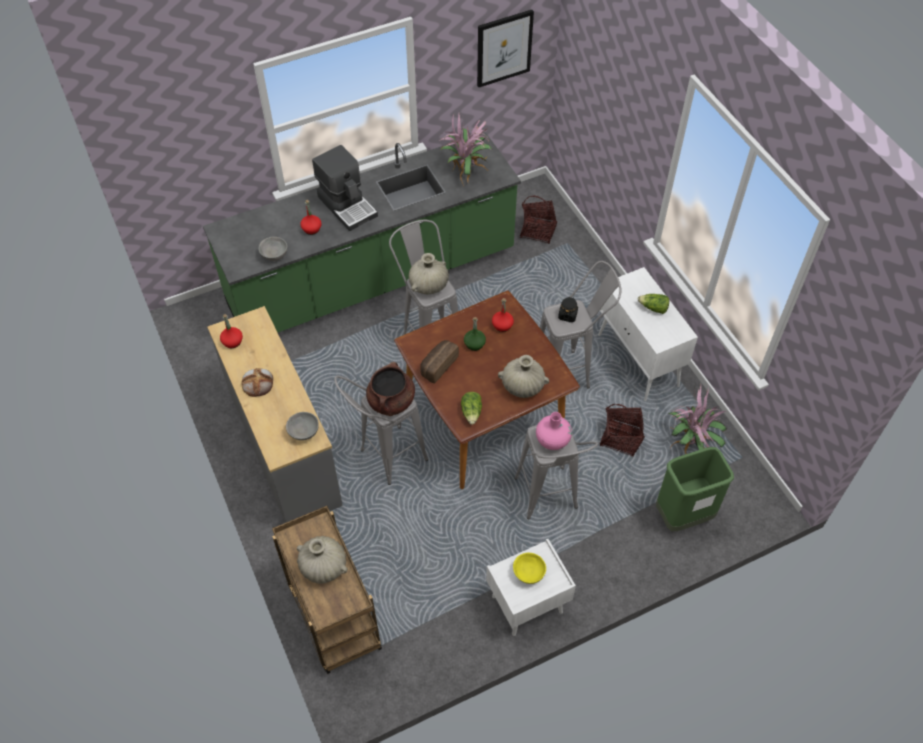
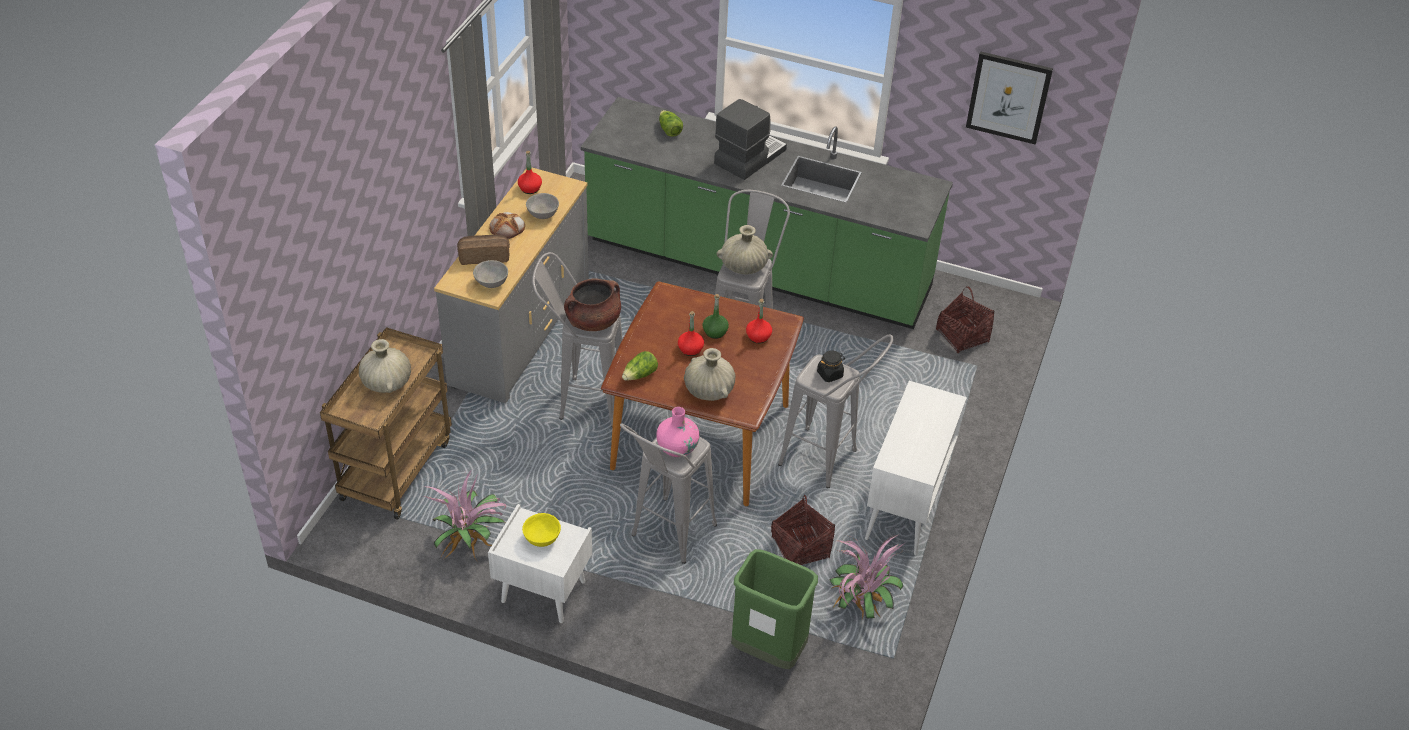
camera: 45 degrees right, 10 degrees down
(274, 256) = (639, 152): grey bowl -> grey bowl (542, 215)
(311, 229) = (695, 153): red bottle -> red bottle (690, 349)
(348, 205) = (748, 157): coffee machine -> coffee machine turned 150 degrees counterclockwise
(437, 365) = (663, 323): bread -> bread (484, 256)
(466, 169) = (890, 198): potted plant -> potted plant (470, 543)
(653, 308) = (925, 433): lettuce -> lettuce (669, 130)

